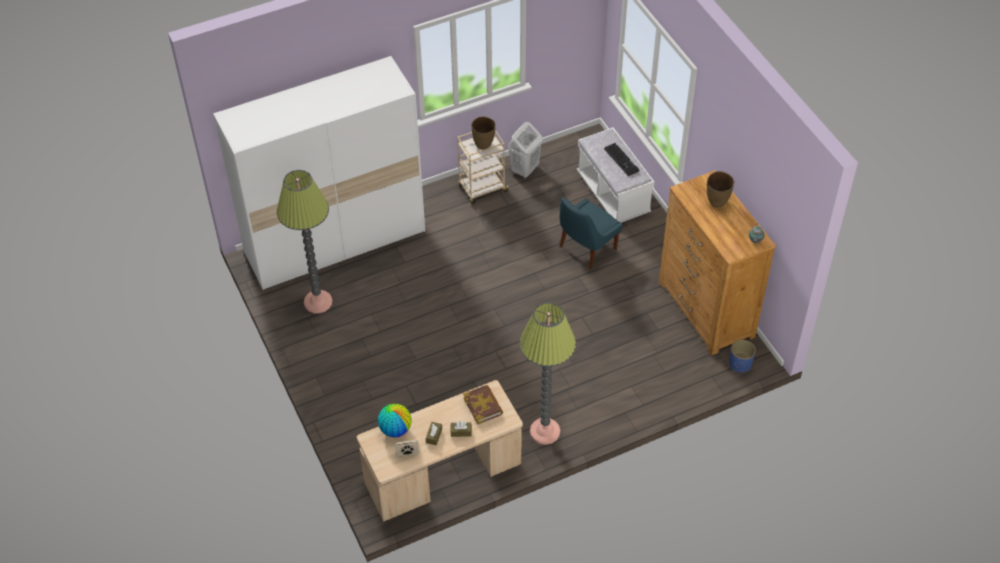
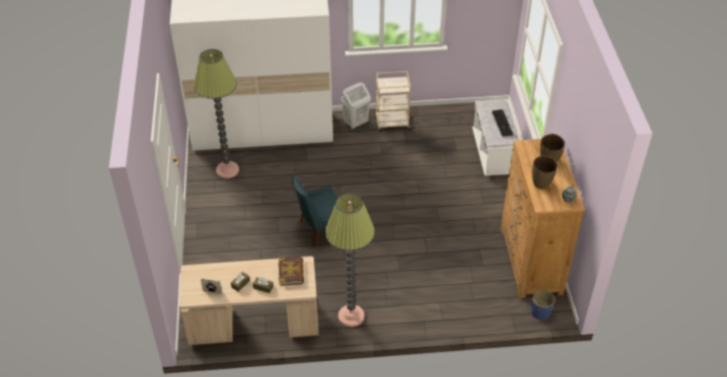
camera: 20 degrees right, 5 degrees down
(395, 429) = (213, 270): globe -> none
(483, 144) = (395, 84): brown vase -> brown vase (541, 184)
(524, 170) = (432, 118): white laundry basket -> white laundry basket (355, 123)
(586, 249) = (452, 188): blue chair -> blue chair (320, 229)

